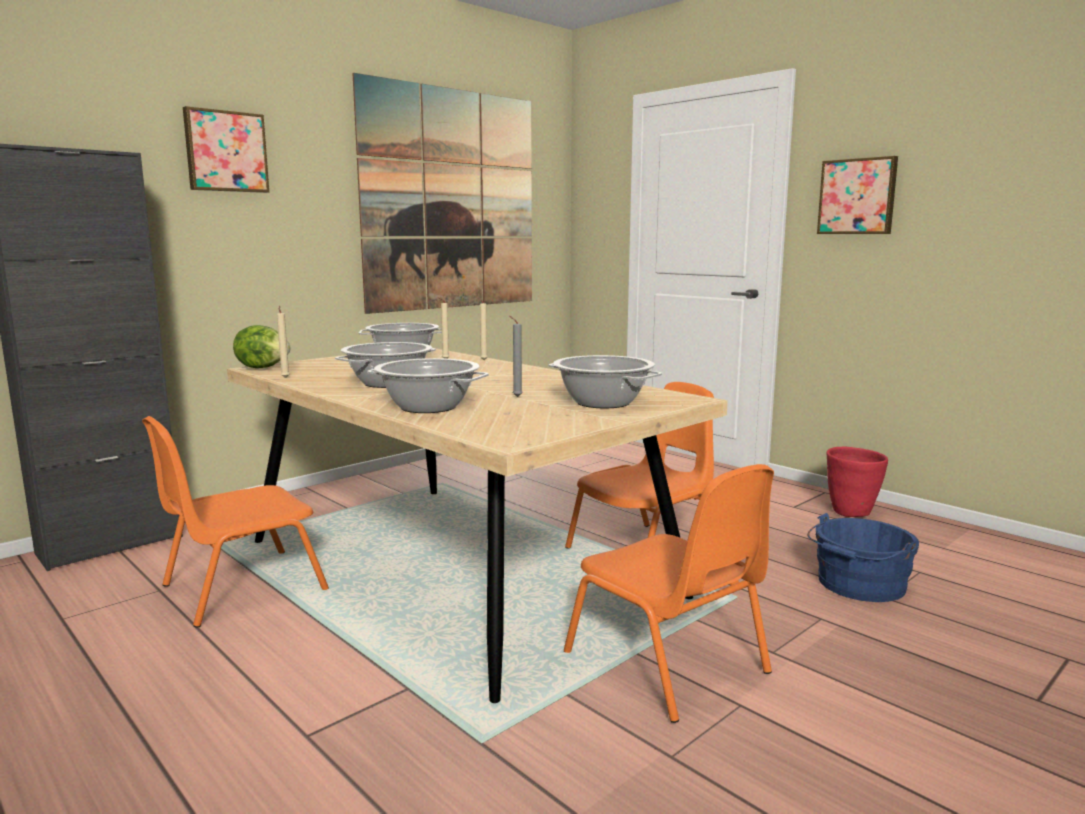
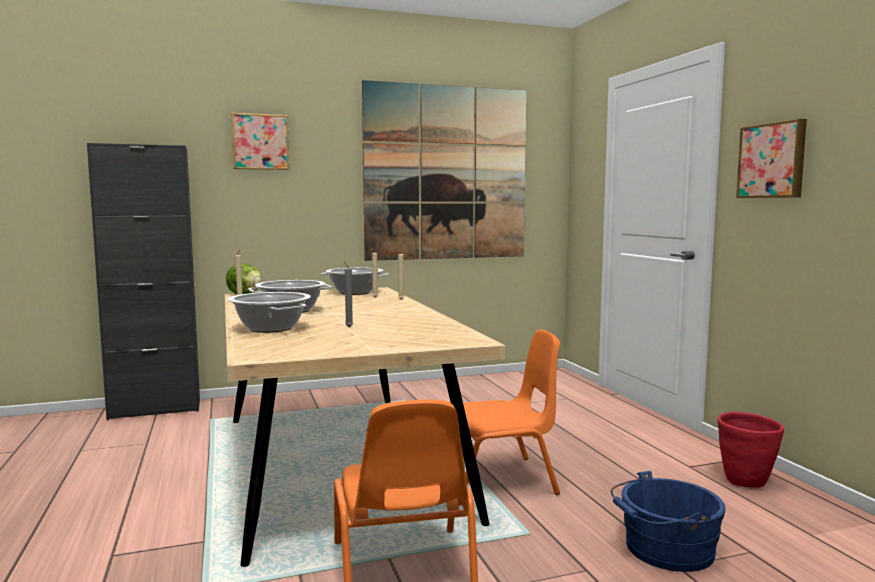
camera: 25 degrees right, 5 degrees down
(241, 588) = (191, 451): orange chair -> none
(602, 402) = (397, 337): cooking pot -> none

